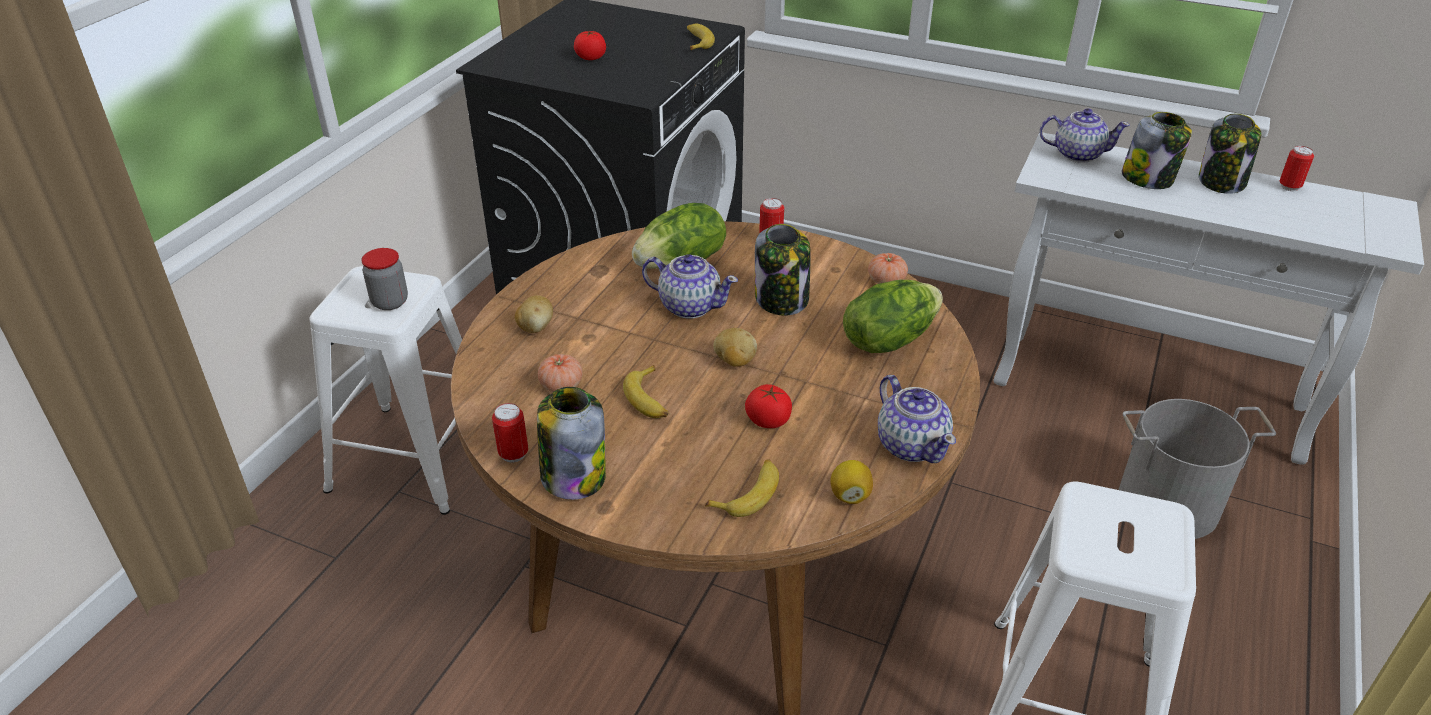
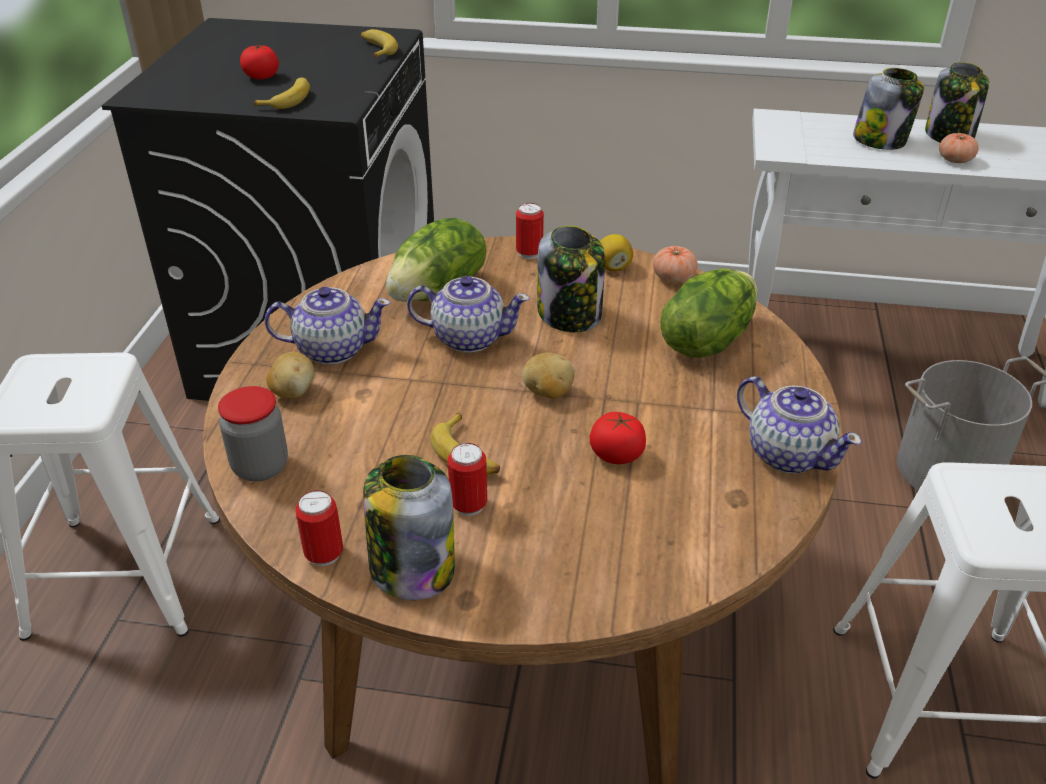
camera: 15 degrees left, 0 degrees up
(390, 302) = (79, 392): jar -> jar (260, 467)
(561, 385) = (352, 457): tomato -> tomato (955, 160)
(748, 493) = (633, 547): banana -> banana (287, 99)
(850, 495) = (749, 526): lemon -> lemon (613, 267)
(1077, 154) = (801, 125): teapot -> teapot (332, 349)
(1289, 187) = (1012, 132): can -> can (469, 505)

